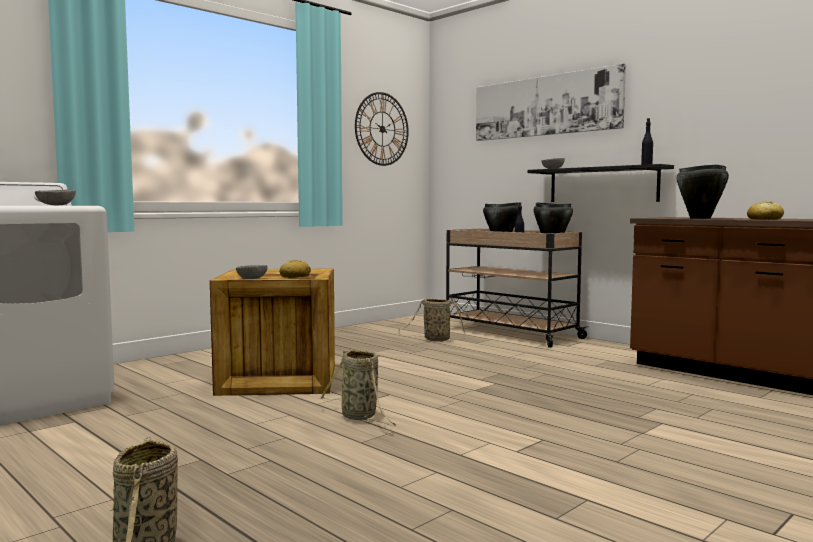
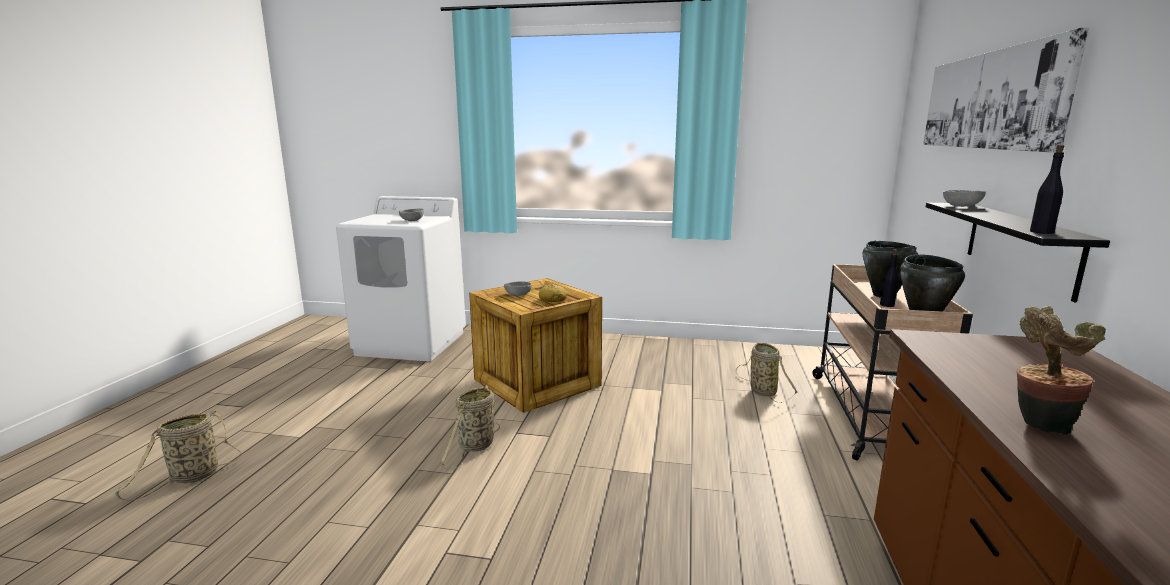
camera: 55 degrees right, 10 degrees up
(382, 129) = (811, 128): wall clock -> none
(700, 218) = (985, 369): black cooking pot -> none
(764, 219) = (1039, 426): bread -> potted plant

